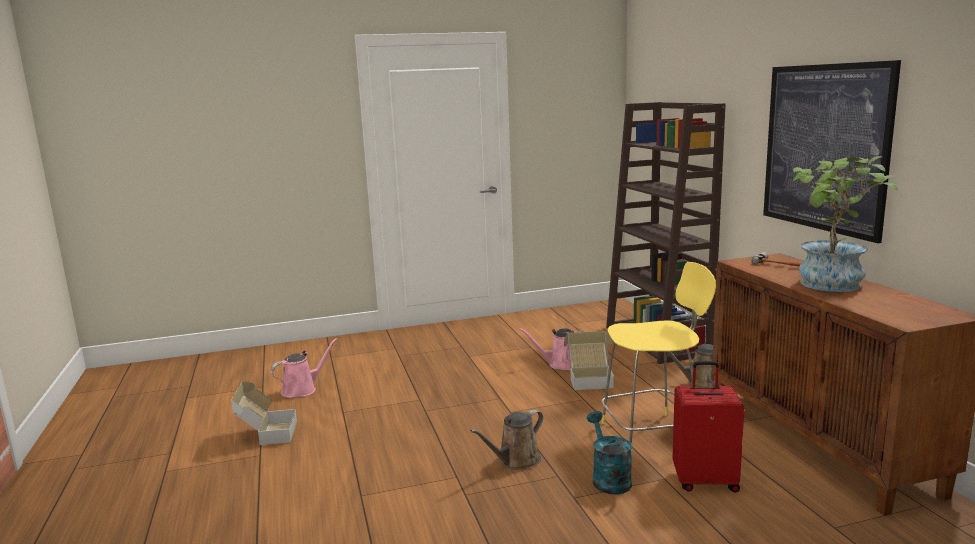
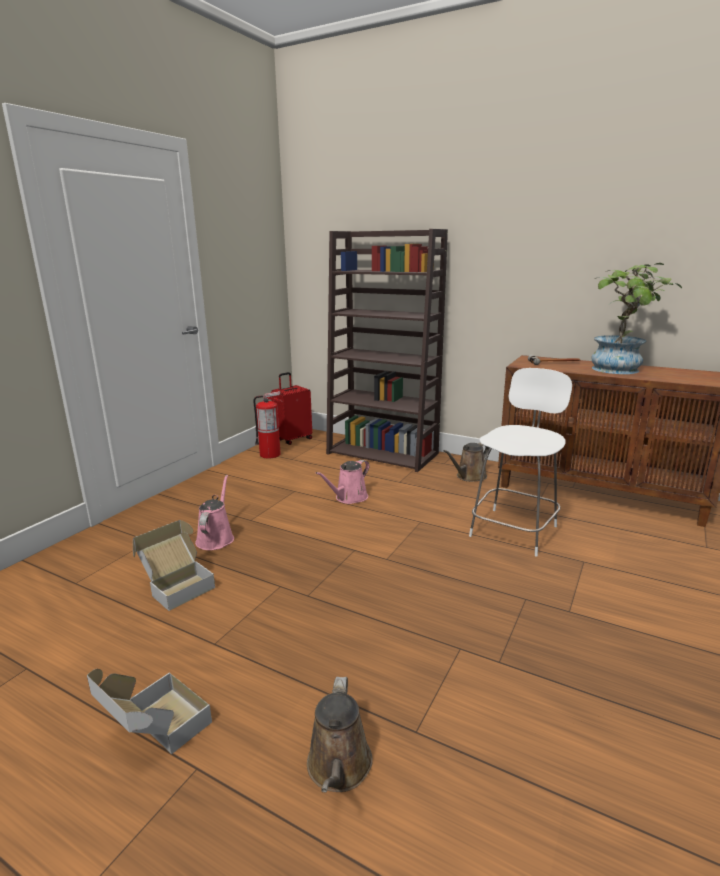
camera: 45 degrees left, 5 degrees up
(302, 389) = (103, 642): pink watering can -> pink watering can (216, 538)
(516, 461) = (474, 603): brown watering can -> brown watering can (339, 769)
(560, 316) = (270, 454): none -> fire extinguisher
(590, 379) = (394, 502): cardboard box -> cardboard box (177, 586)
(608, 478) = (557, 581): turquoise watering can -> none
(652, 434) = (514, 530): yellow stool -> white stool
(705, 481) = (604, 550): red suitcase -> red suitcase (293, 439)
(824, 148) = (568, 263): picture -> none

